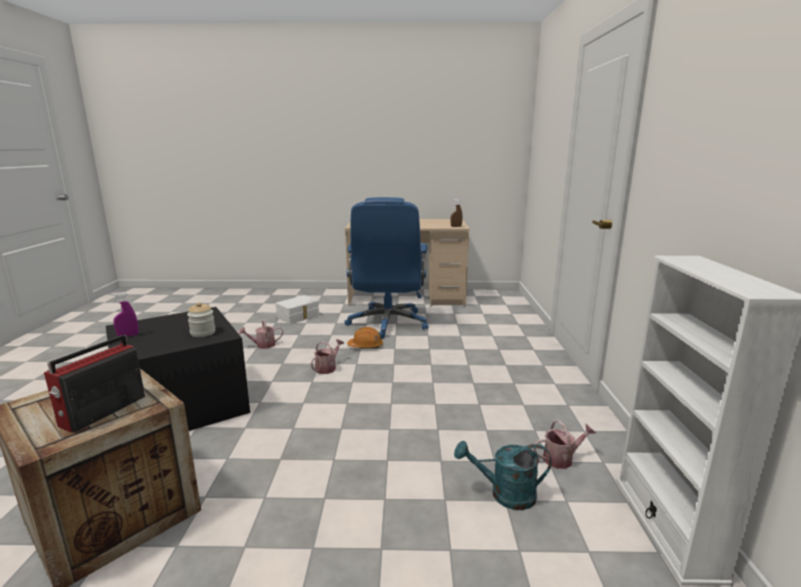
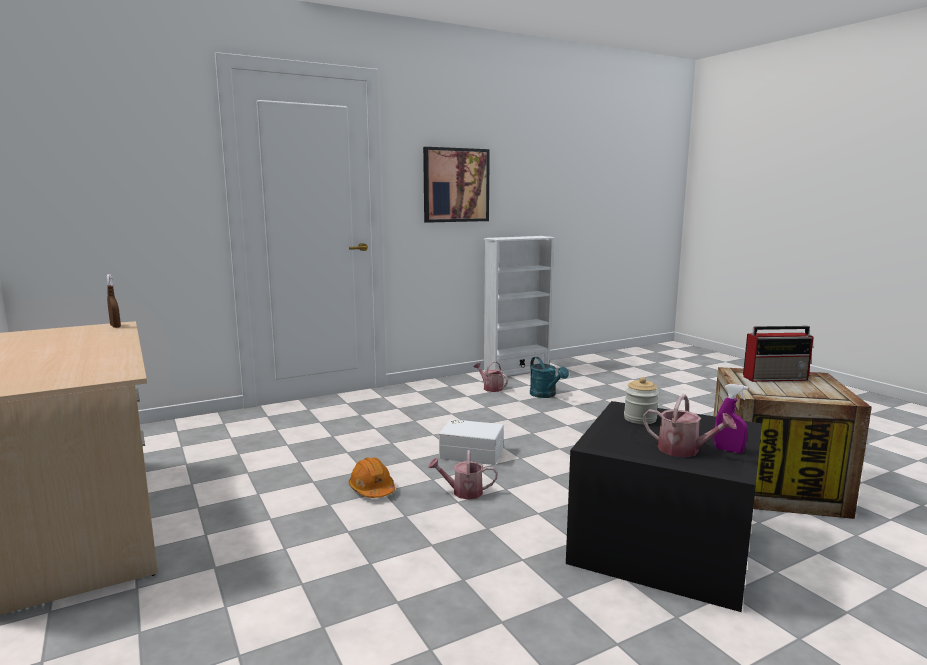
camera: 120 degrees left, 5 degrees down
(262, 345) = (449, 578): watering can -> watering can (684, 450)
(298, 316) = (265, 611): white storage box -> white storage box (471, 453)
(387, 323) = (262, 500): blue office chair -> none
(698, 151) = (456, 185): none -> picture

